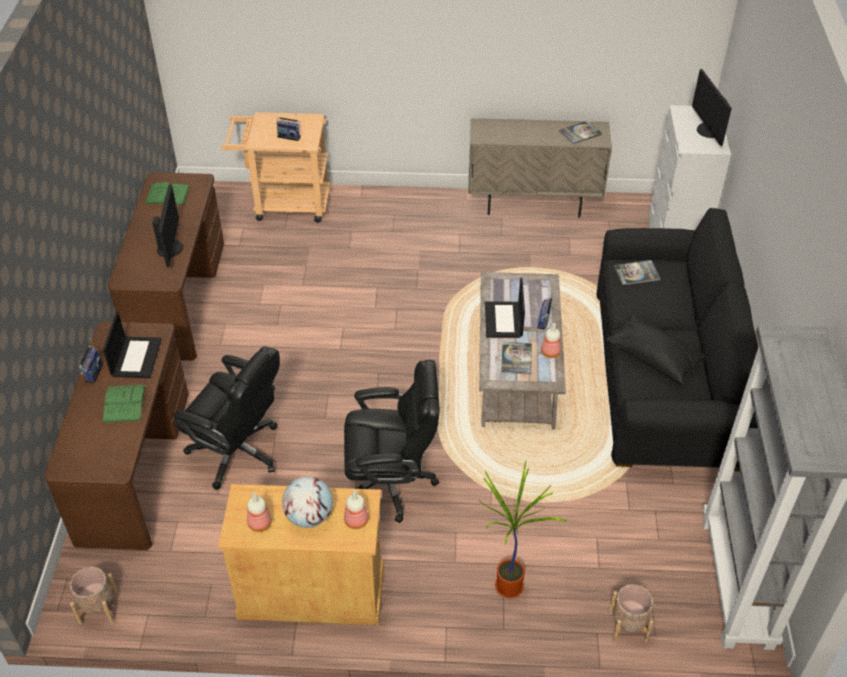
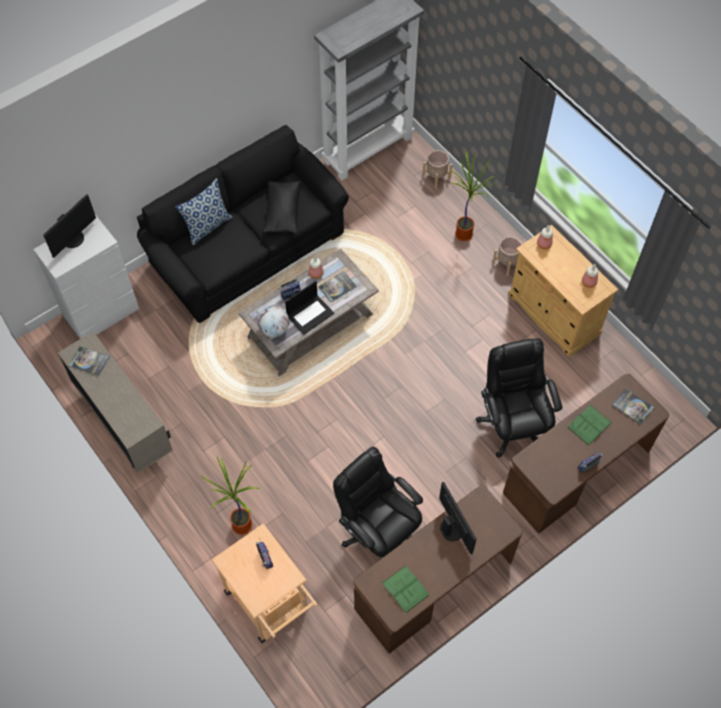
camera: 130 degrees left, 15 degrees up
(99, 608) = (662, 401): beige planter -> beige planter (507, 263)
(136, 357) = (555, 453): laptop -> none
(171, 248) = (453, 529): monitor -> monitor turned 105 degrees clockwise
(309, 516) = (562, 265): globe -> globe (274, 329)
(365, 221) = (242, 527): none -> potted plant
(390, 482) = (454, 330): black office chair -> black office chair (378, 531)
(637, 273) = (211, 260): book -> book (633, 407)
(686, 292) = (207, 226): none -> pillow

